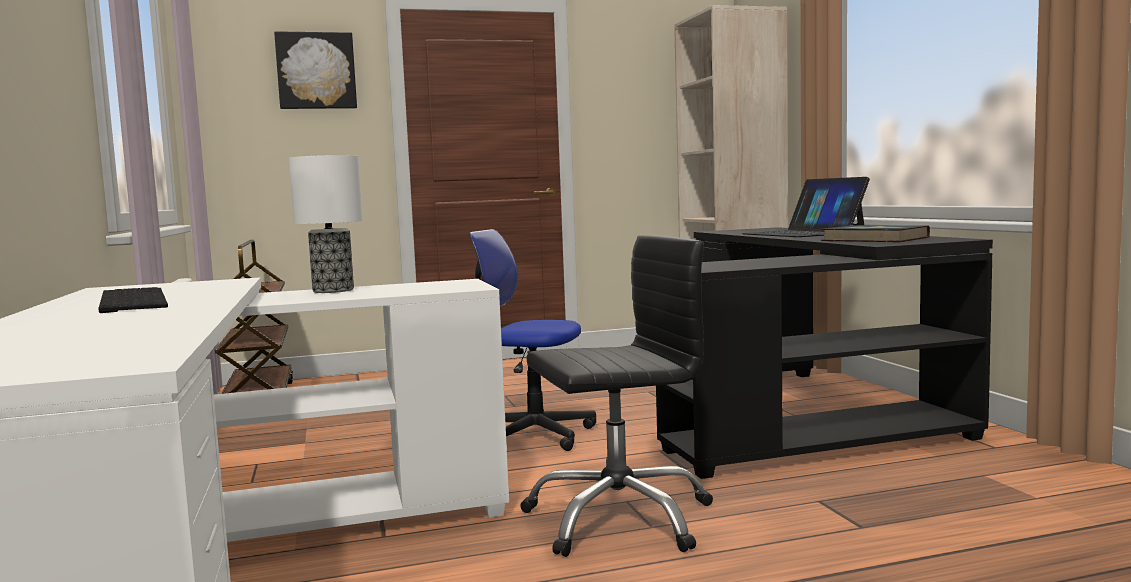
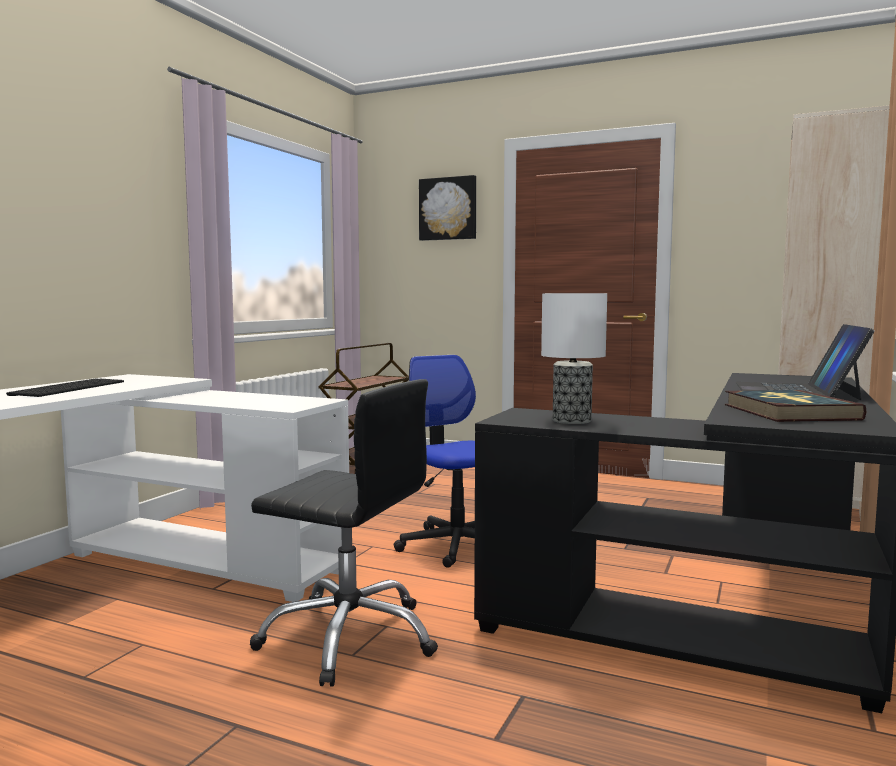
camera: 40 degrees right, 0 degrees up
(334, 290) = (235, 395): table lamp -> table lamp (572, 421)

